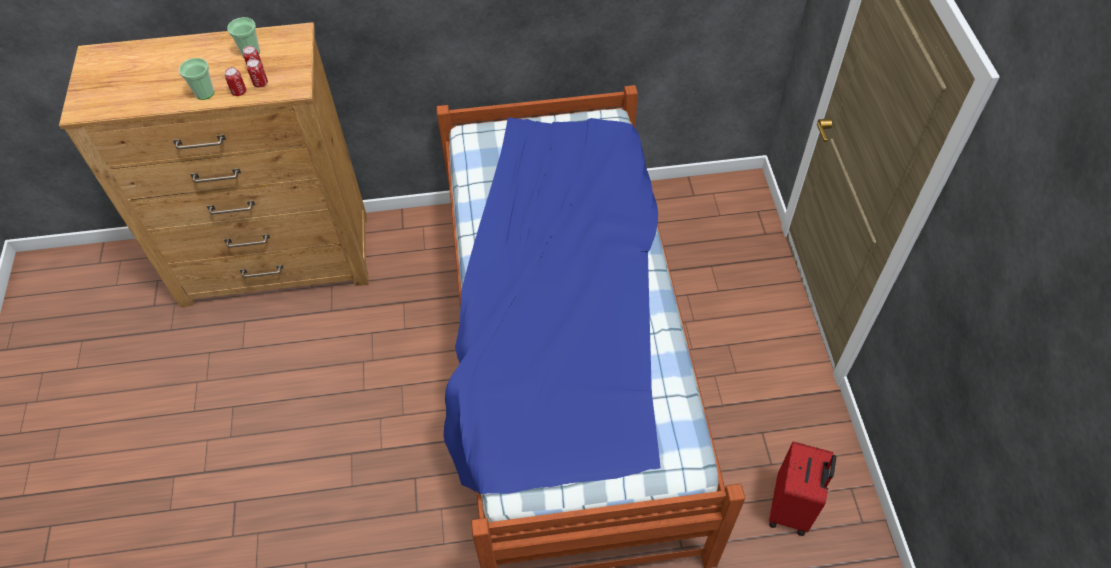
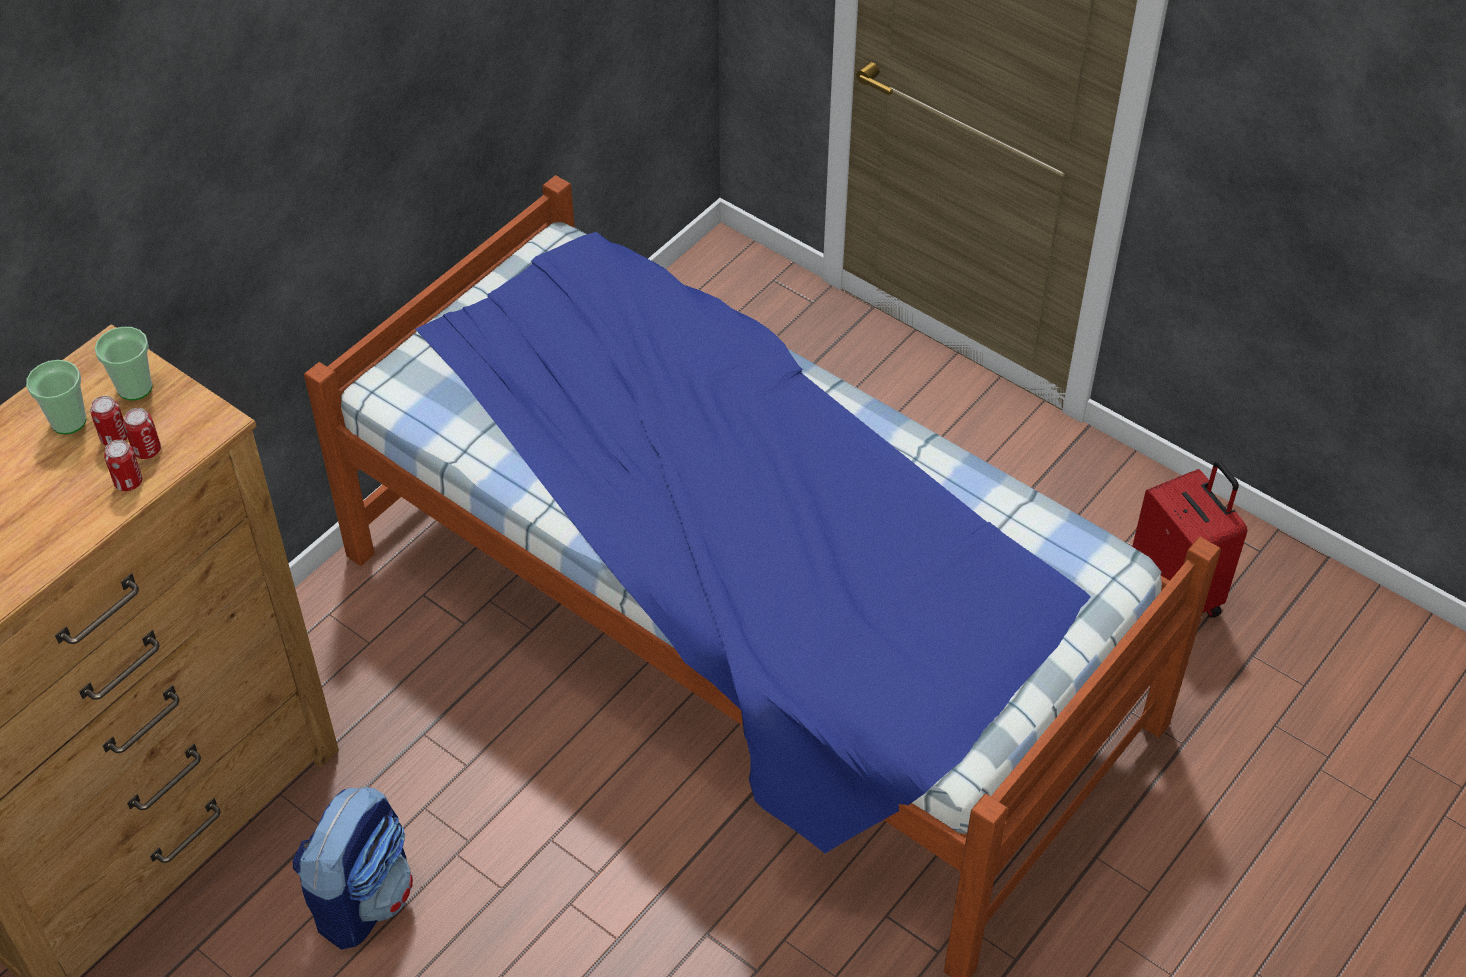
camera: 45 degrees left, 5 degrees down
(204, 93) = (73, 518): cup -> cup (135, 388)
(315, 350) = (363, 897): none -> backpack

